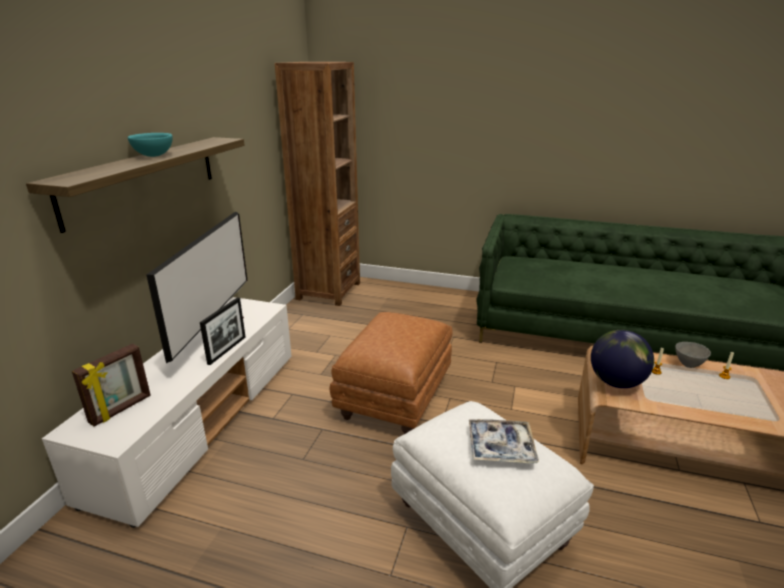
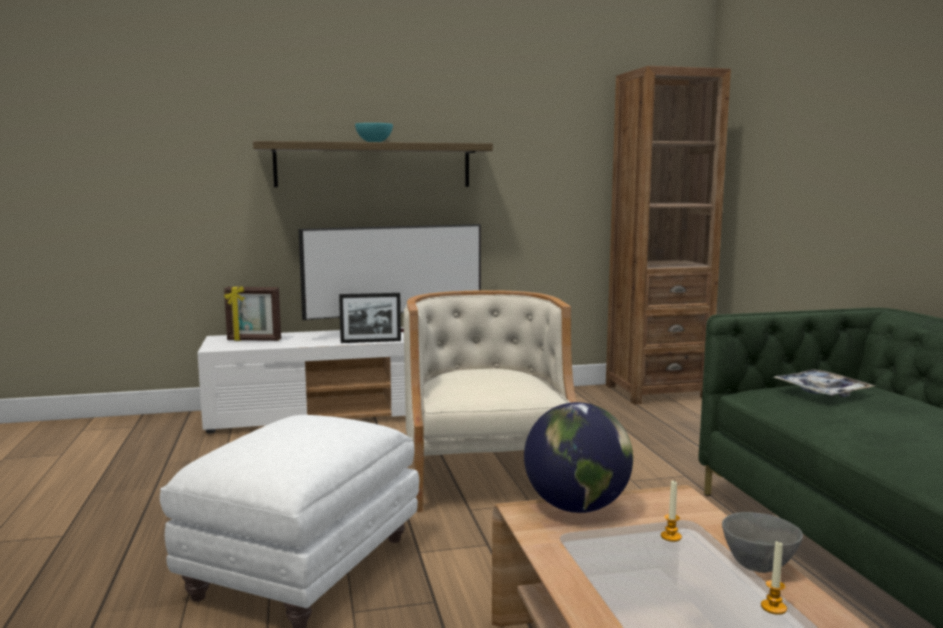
camera: 60 degrees right, 15 degrees down
(394, 397) = (487, 474): brown ottoman -> beige armchair
(500, 447) = (296, 438): tray -> tray (821, 391)

